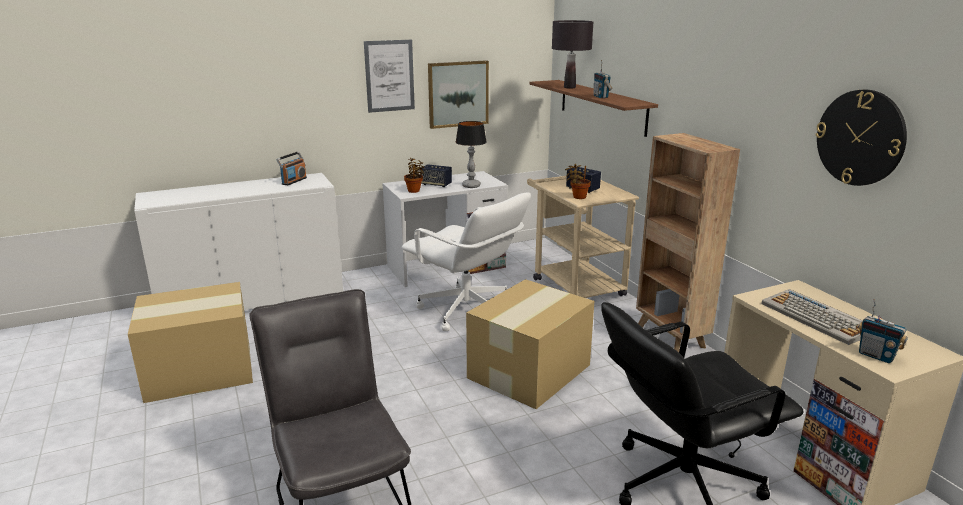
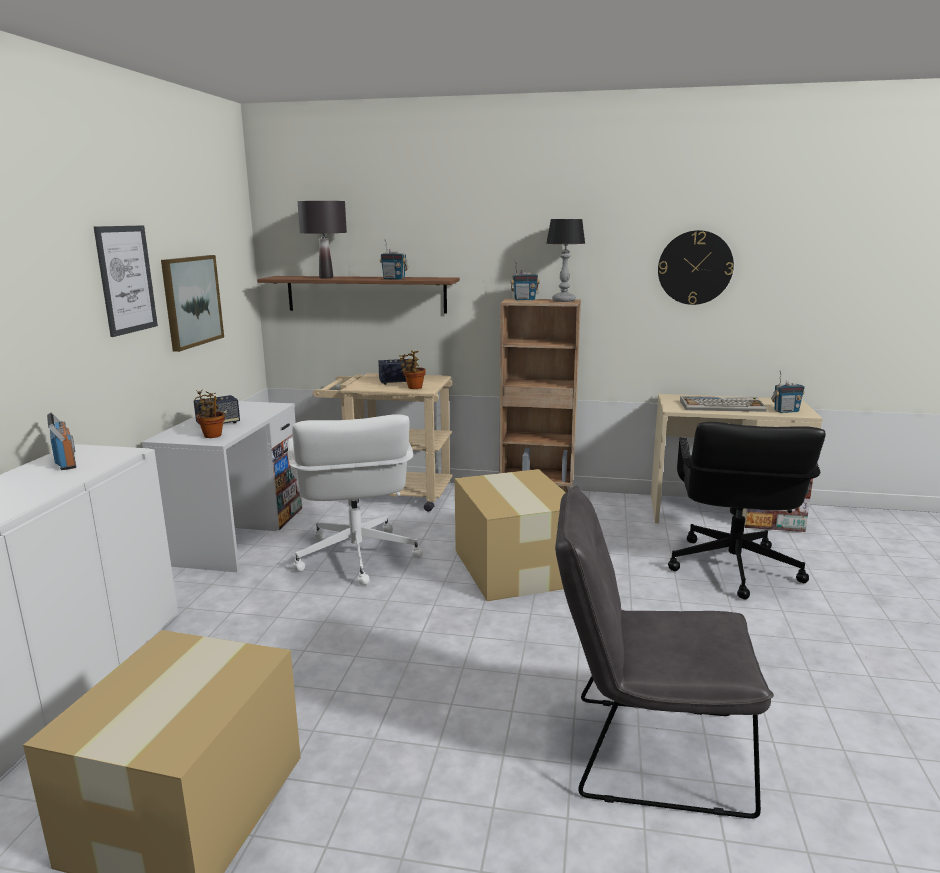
camera: 55 degrees left, 5 degrees down
(467, 311) = (356, 557): white office chair -> white office chair turned 90 degrees clockwise
(471, 185) = (261, 413): table lamp -> table lamp (563, 300)
(686, 138) = (524, 300): none -> radio

